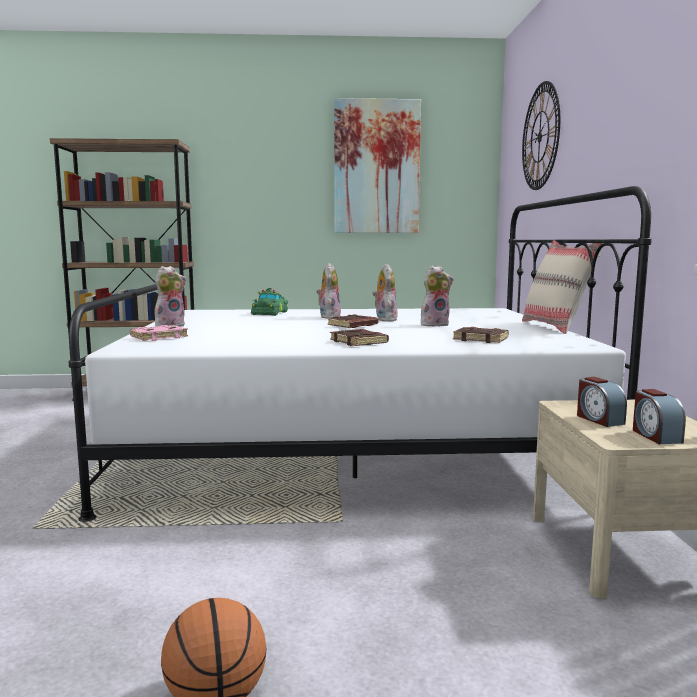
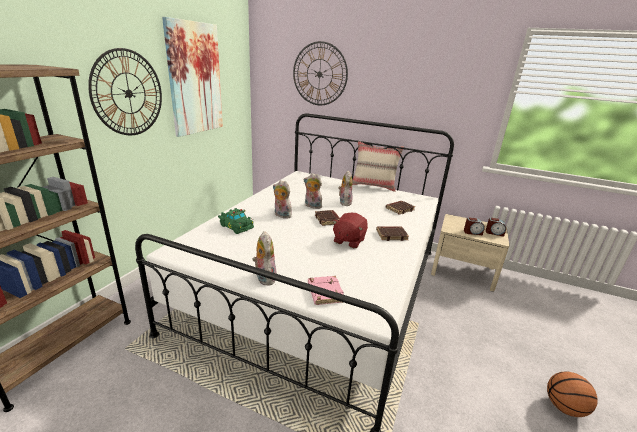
camera: 65 degrees left, 15 degrees up
(277, 177) = (128, 93): none -> wall clock
(303, 333) = (348, 241): none -> red plush toy

